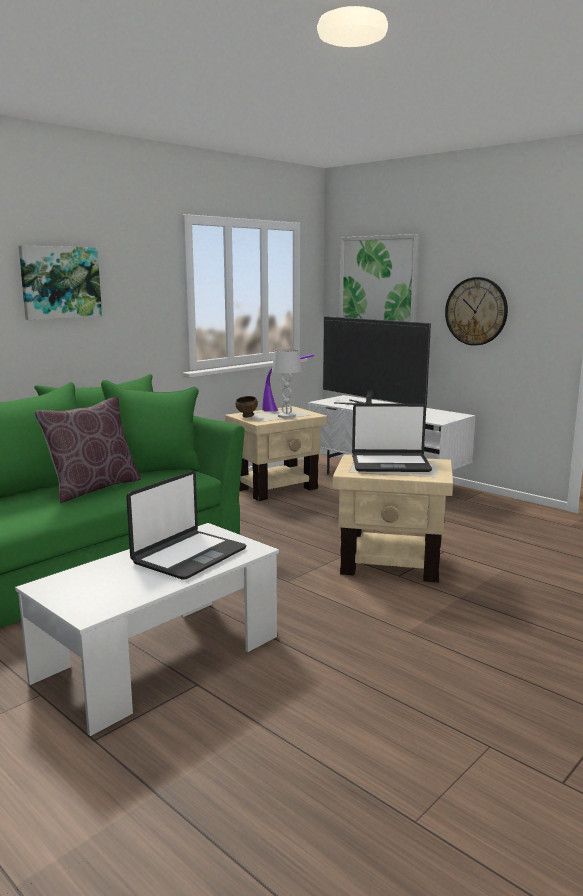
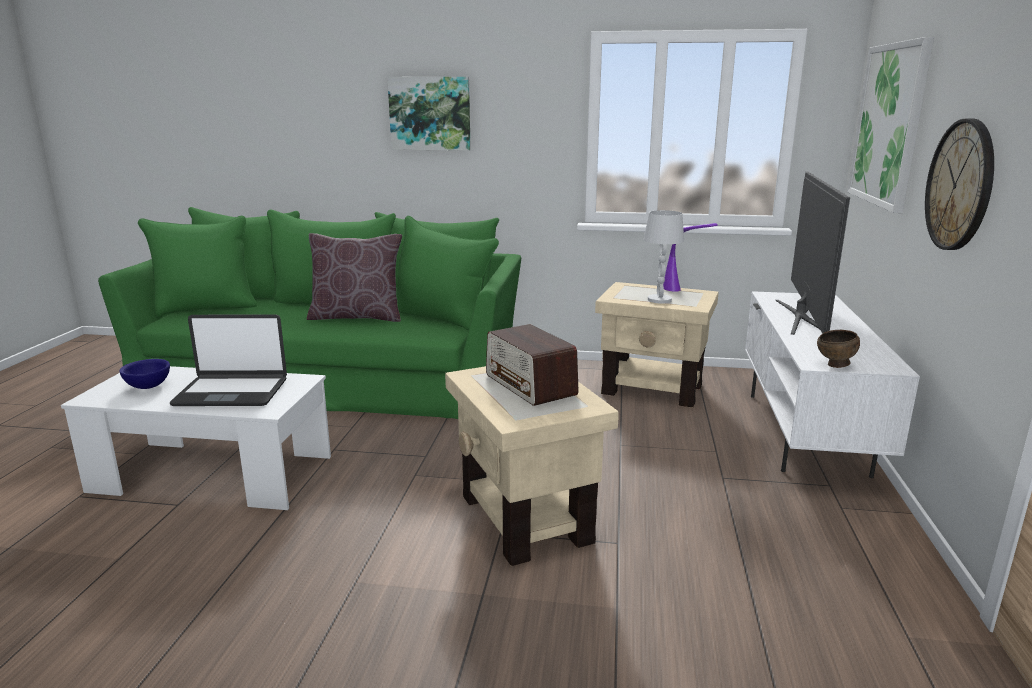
camera: 55 degrees right, 5 degrees up
(105, 585) = (148, 386): none -> blue bowl
(247, 417) = (621, 289): brown bowl -> brown bowl (835, 366)
(390, 464) = (530, 385): laptop -> radio

